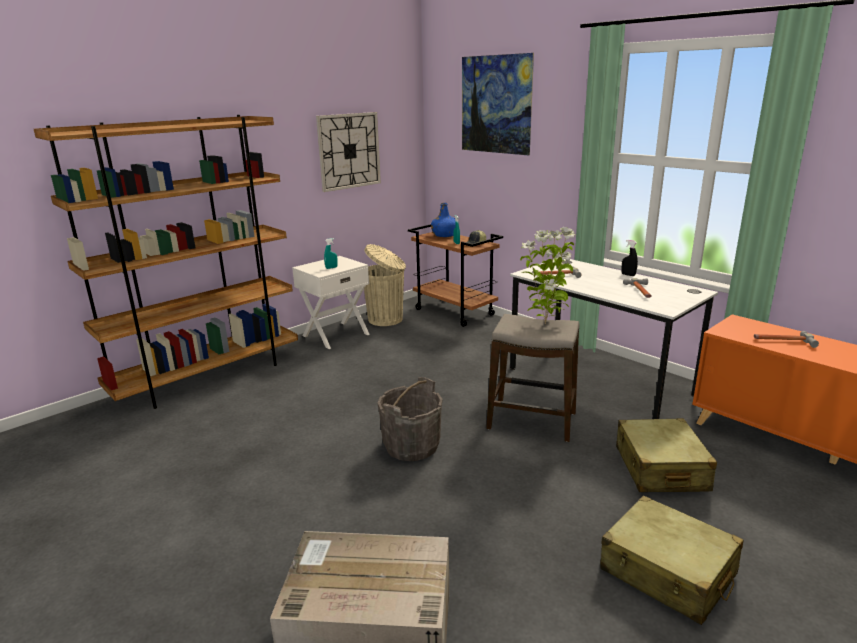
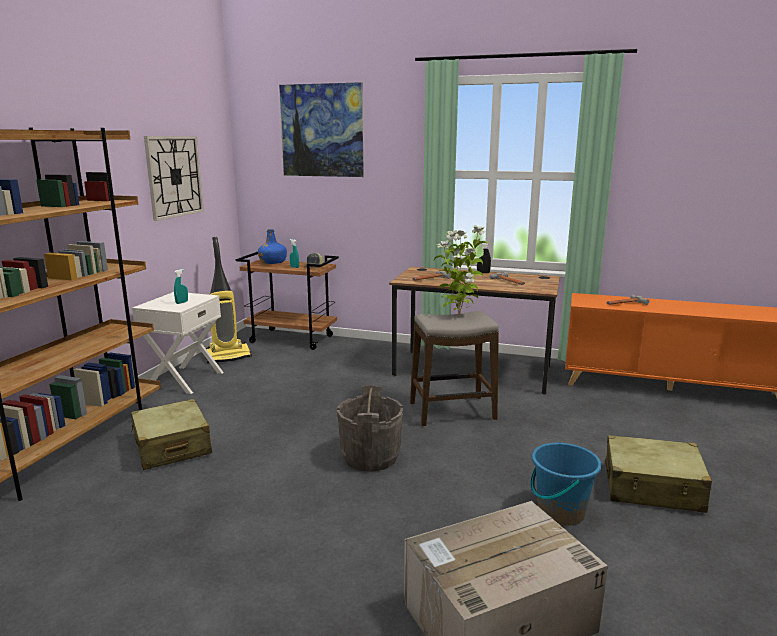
camera: 30 degrees left, 5 degrees down
(386, 319) = (228, 356): beige trash can -> vacuum cleaner
(532, 560) = (560, 512): none -> blue bucket
(599, 381) = (472, 371): white desk -> brown desk
(660, 469) = (577, 421): beige suitcase -> beige suitcase (172, 447)

